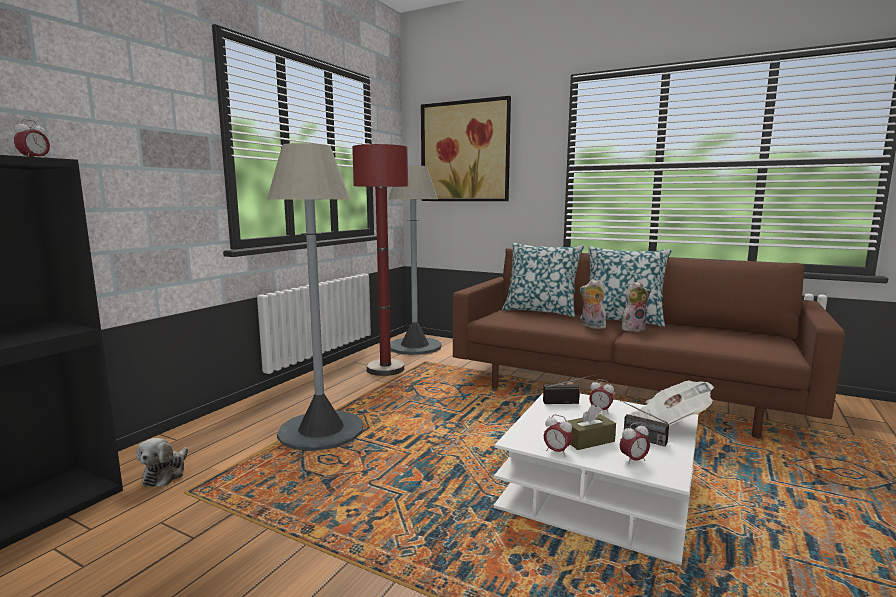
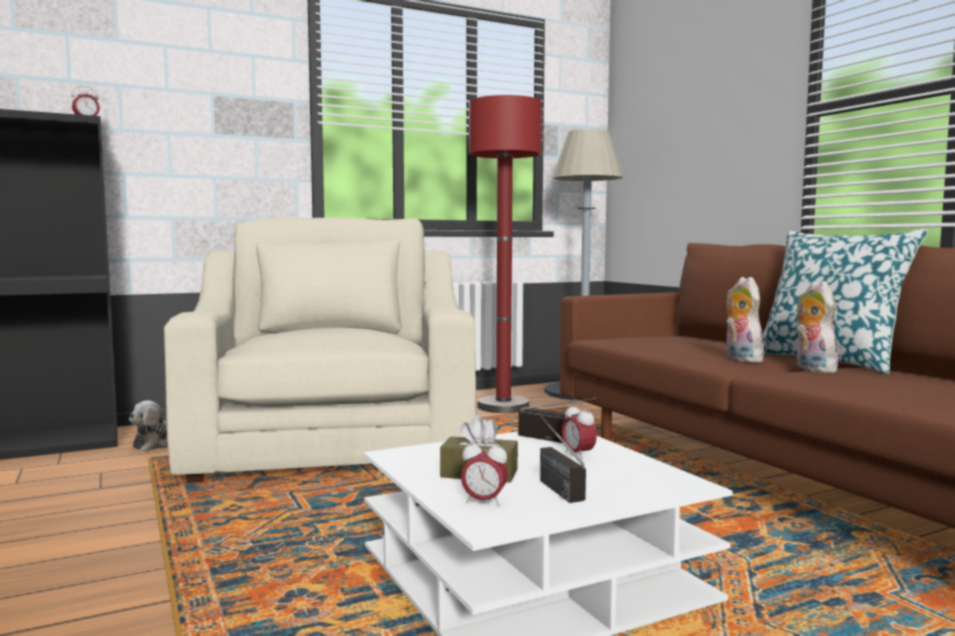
camera: 35 degrees right, 5 degrees down
(321, 431) = (332, 443): grey floor lamp -> beige armchair
(465, 152) = (675, 106): picture -> none
(540, 311) = (715, 341): pillow -> none
(557, 452) = (412, 472): alarm clock -> none
(633, 329) = (811, 369): plush toy -> plush toy turned 120 degrees counterclockwise
(668, 423) = (646, 486): newspaper -> none

